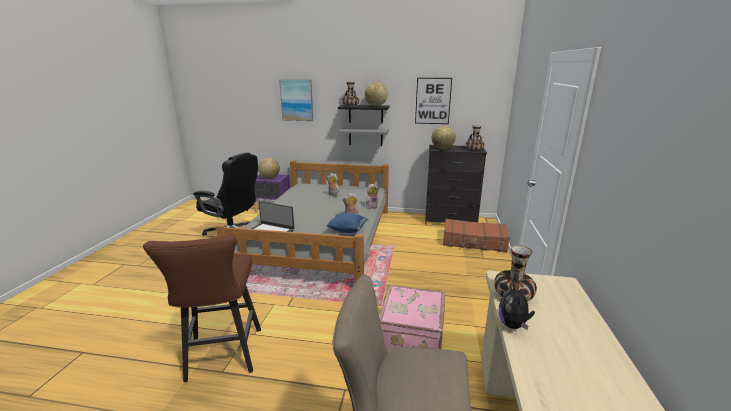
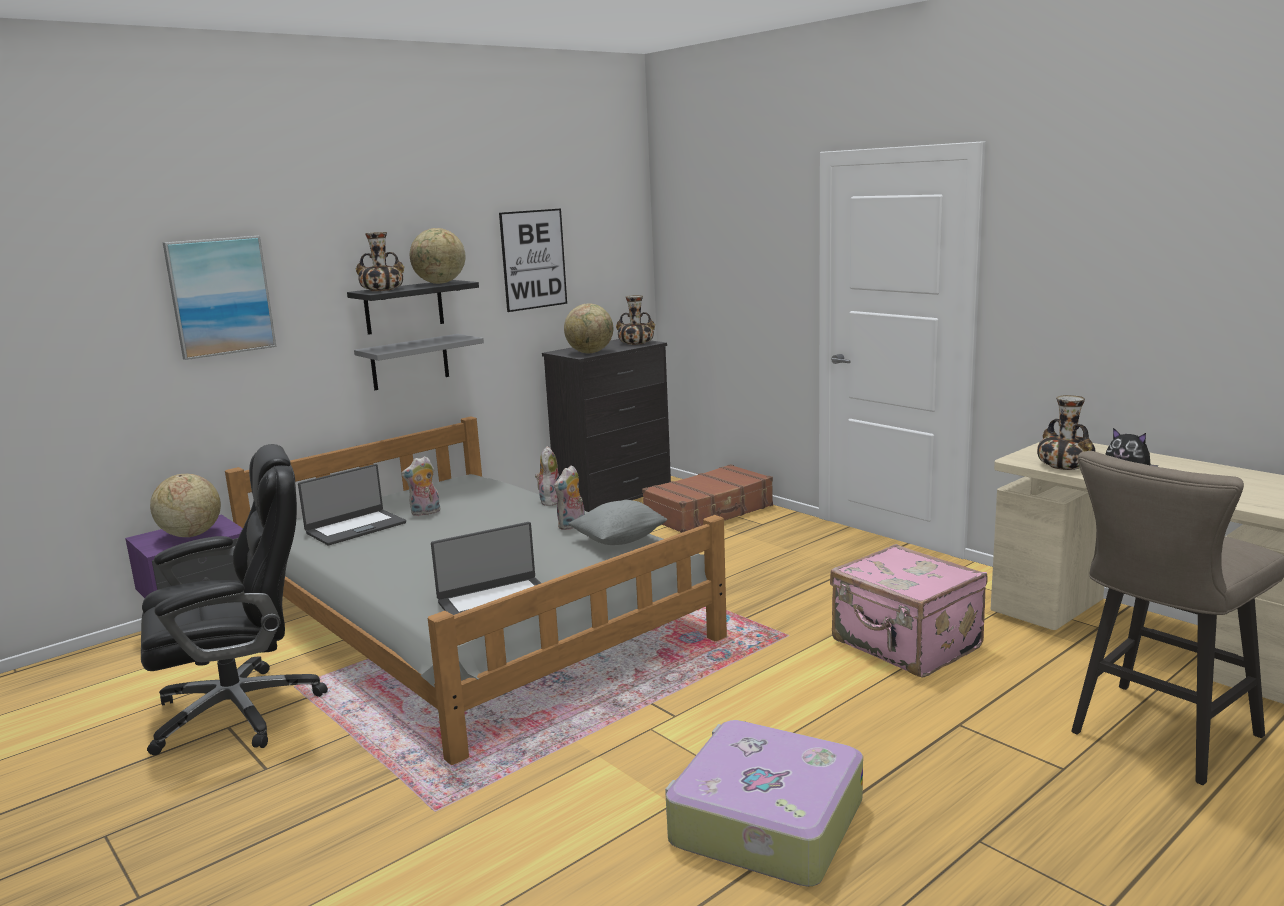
camera: 50 degrees left, 5 degrees down
(222, 358) = (764, 822): brown stool -> suitcase
(309, 192) = (355, 528): none -> laptop
(347, 230) = (619, 540): blue pillow -> grey pillow

